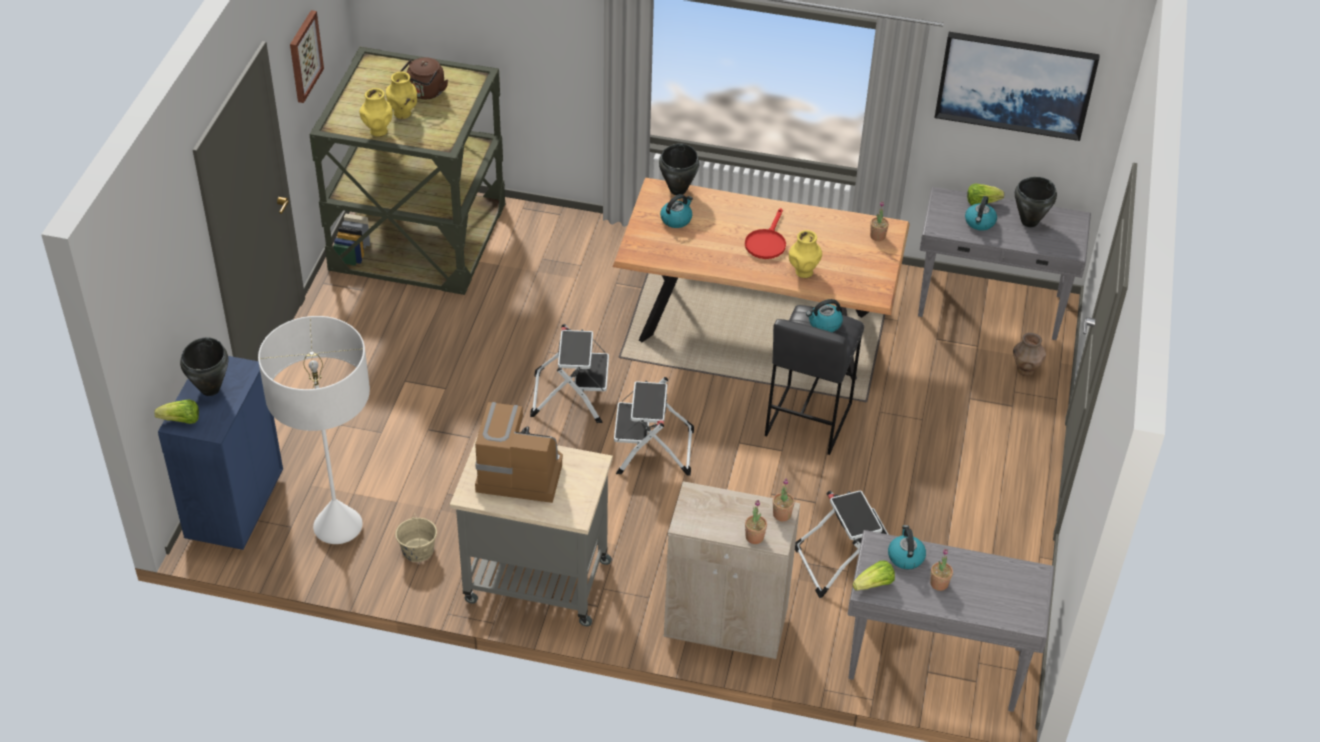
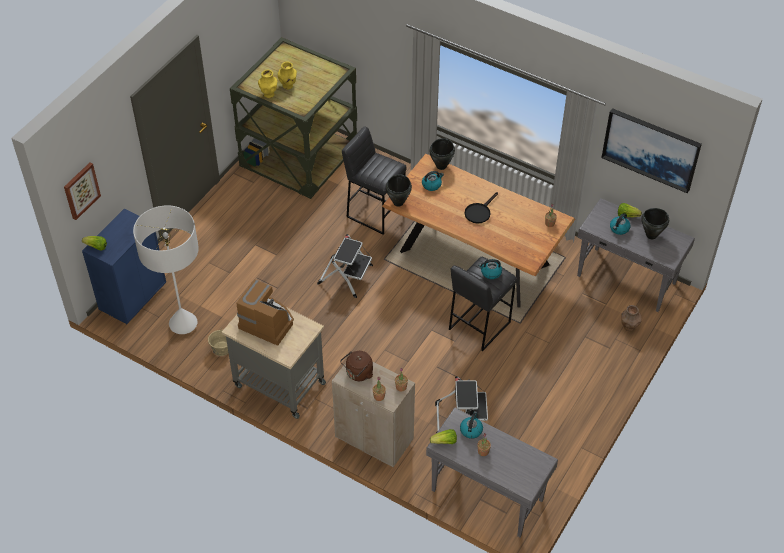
camera: 20 degrees right, 5 degrees up
(210, 389) = (119, 232): black cooking pot -> black cooking pot (398, 202)
(304, 56) = (232, 42): picture -> picture (81, 190)
(425, 93) = (306, 75): brown kettle -> brown kettle (358, 374)
(574, 293) = (374, 213): none -> grey stool
(653, 448) = (379, 320): step ladder -> none
(766, 242) = (479, 212): red frying pan -> black frying pan
(803, 272) = (493, 236): yellow vase -> none

